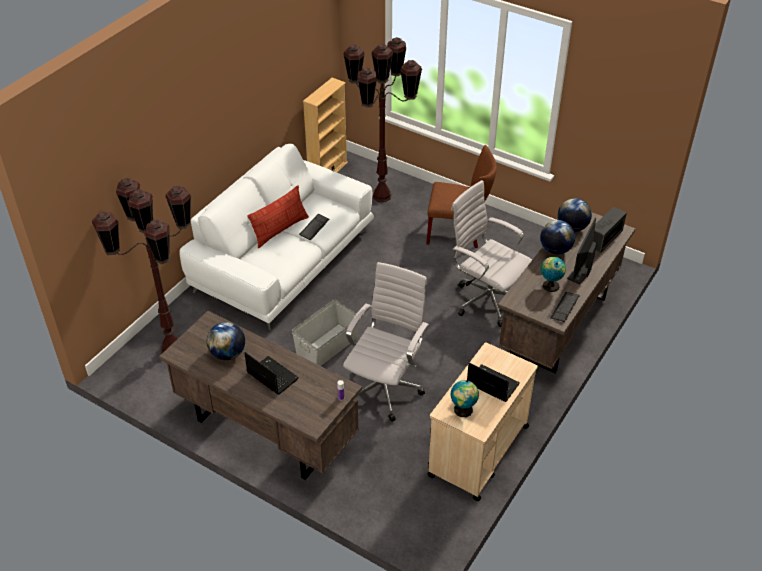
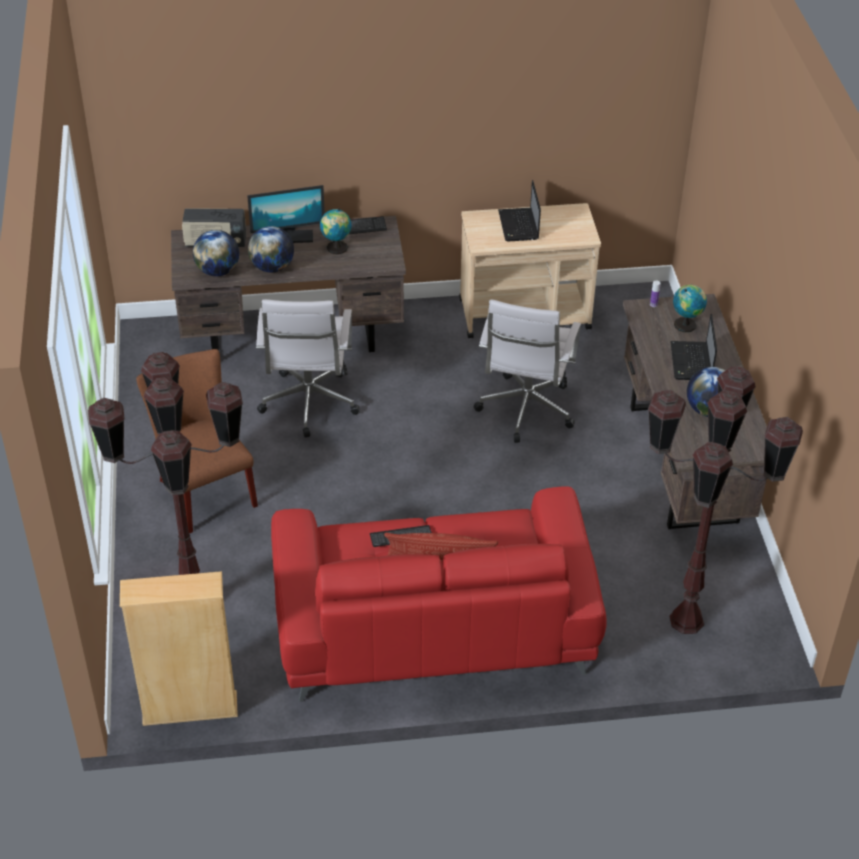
camera: 130 degrees left, 0 degrees up
(283, 261) = (432, 623): white sofa -> red sofa
(326, 346) = (524, 490): grey storage box -> none
(385, 387) = (525, 412): white office chair -> white office chair turned 60 degrees counterclockwise
(463, 411) = (571, 228): globe -> globe (686, 324)

